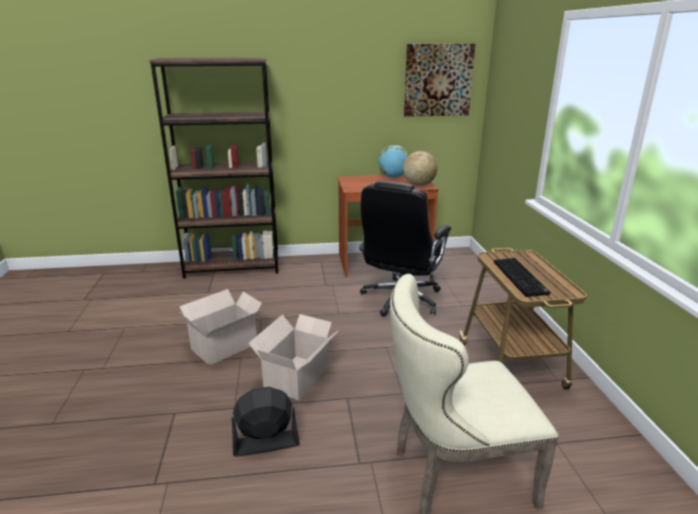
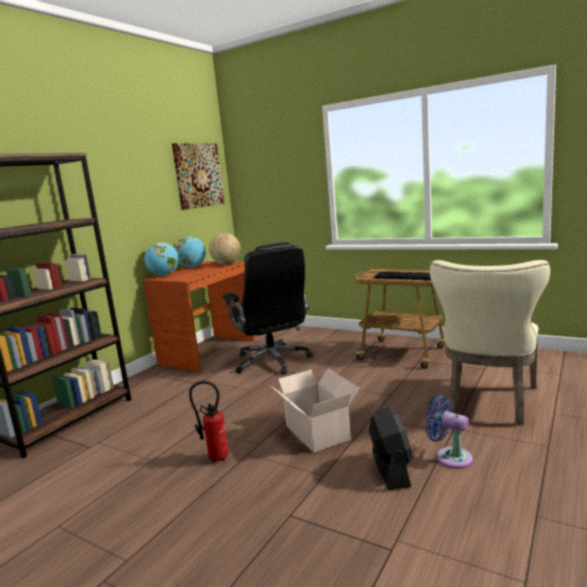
camera: 50 degrees left, 10 degrees down
(226, 346) = (215, 458): cardboard box -> fire extinguisher
(265, 443) = (390, 469): black fan -> black fan turned 150 degrees clockwise
(311, 476) = (450, 457): none -> blue fan
(355, 178) = (164, 275): none -> globe

